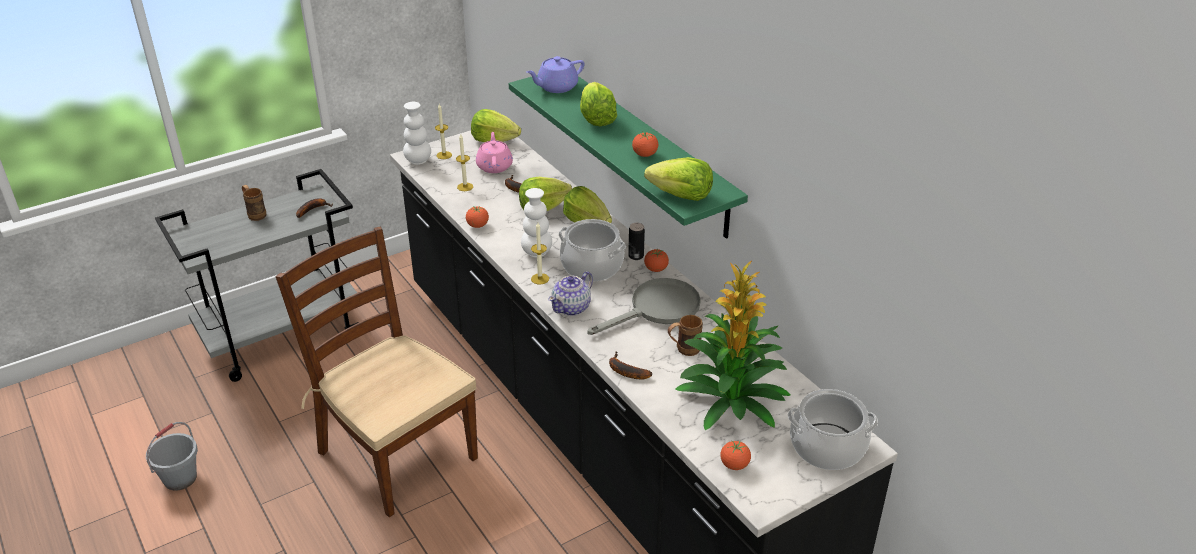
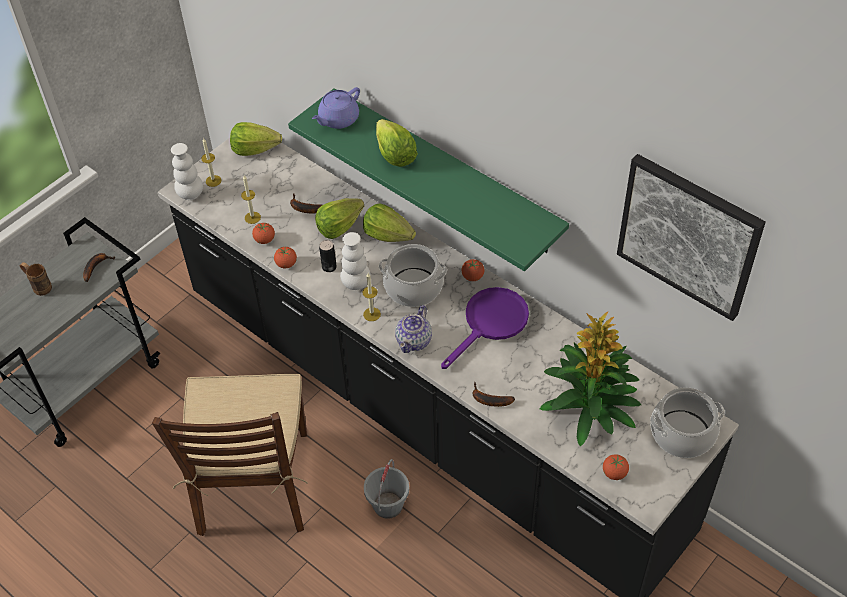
camera: 15 degrees left, 15 degrees up
(180, 479) = (61, 564): grey bucket -> grey bucket (388, 505)
(396, 454) = (254, 483): brown chair -> brown chair turned 120 degrees counterclockwise
(494, 166) = (270, 184): pink teapot -> none
(636, 256) = (449, 265): can -> can (329, 267)
(645, 155) = (459, 193): tomato -> tomato (264, 240)
(657, 309) = (491, 323): grey frying pan -> purple frying pan
(681, 196) = (511, 239): lettuce -> none
(683, 350) = (530, 363): brown mug -> none
(856, 191) = (688, 236): none -> picture

